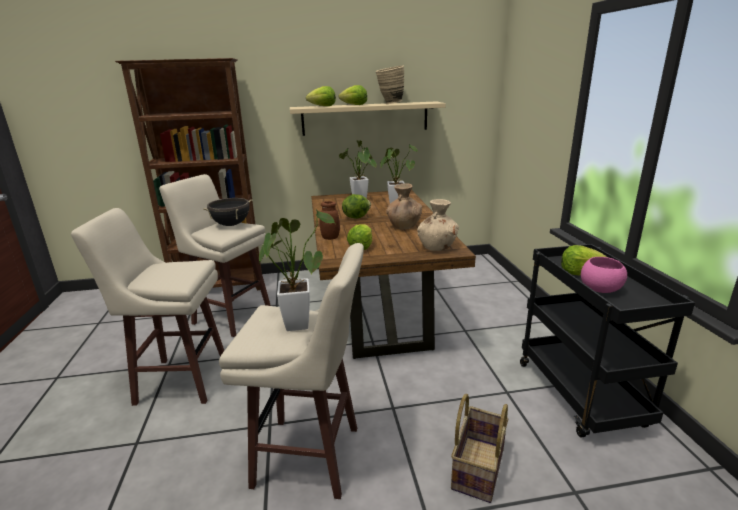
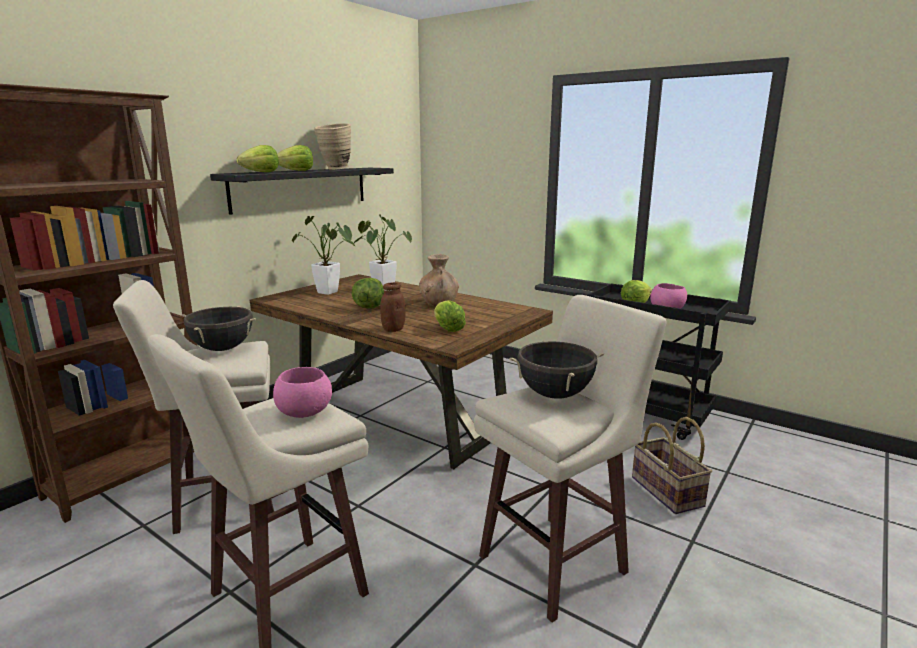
camera: 45 degrees left, 5 degrees down
(174, 275) = (304, 413): none -> pink bowl
(297, 321) = (554, 394): potted plant -> black cooking pot
(365, 118) = (301, 188): beige shelf -> black shelf
(437, 247) = (511, 312): beige vase -> none

